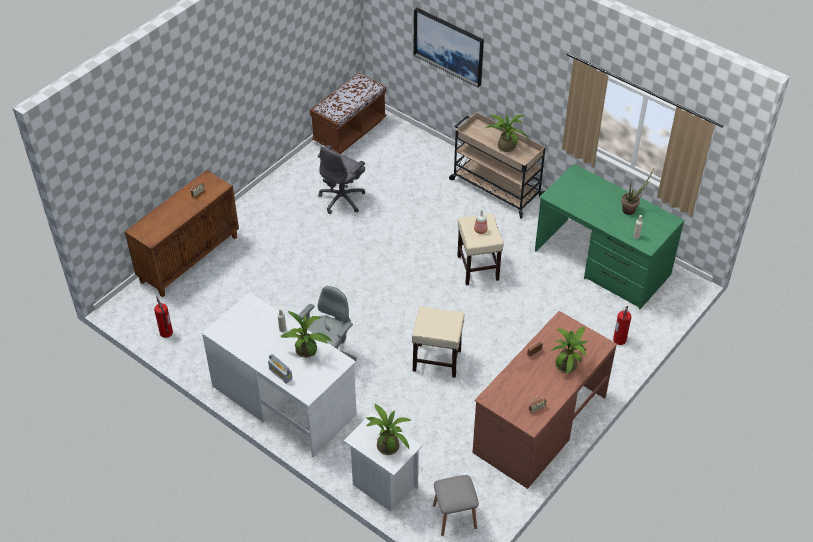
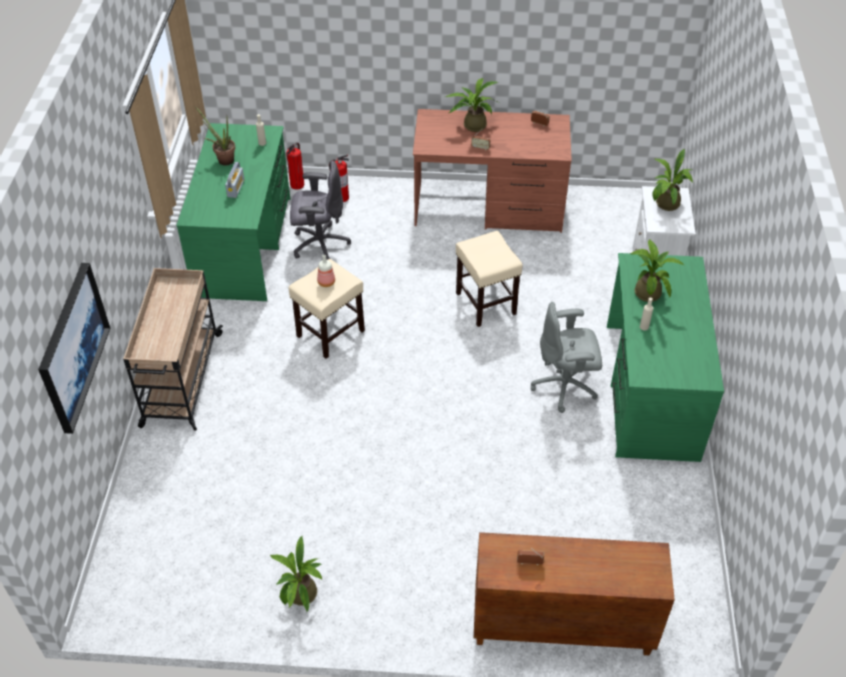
camera: 125 degrees left, 0 degrees up
(166, 332) = (686, 560): fire extinguisher -> fire extinguisher (297, 184)
(280, 374) = (695, 295): radio -> radio (236, 188)
(284, 399) = (650, 391): white desk -> green desk
(343, 199) = (314, 522): grey office chair -> grey office chair (319, 244)
(349, 131) = (163, 602): brown bench -> none
(454, 516) = (632, 215): grey stool -> none
(505, 145) = (166, 314): potted plant -> potted plant (300, 596)

